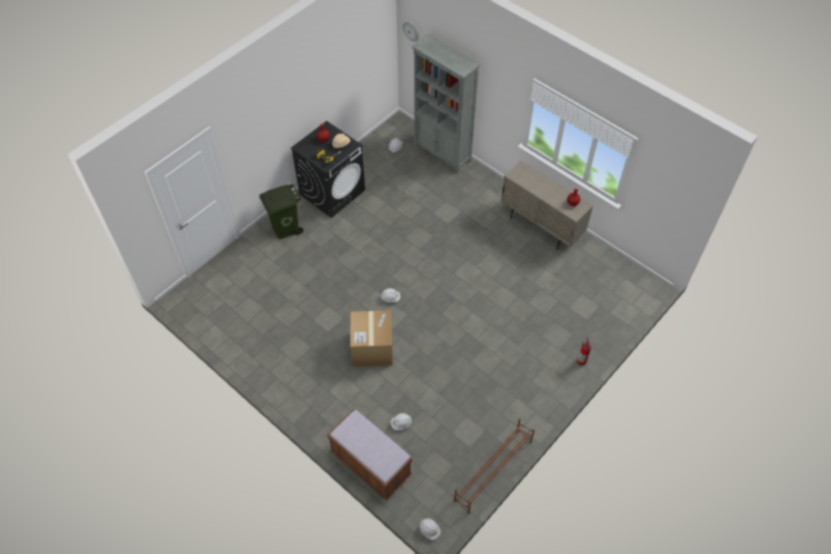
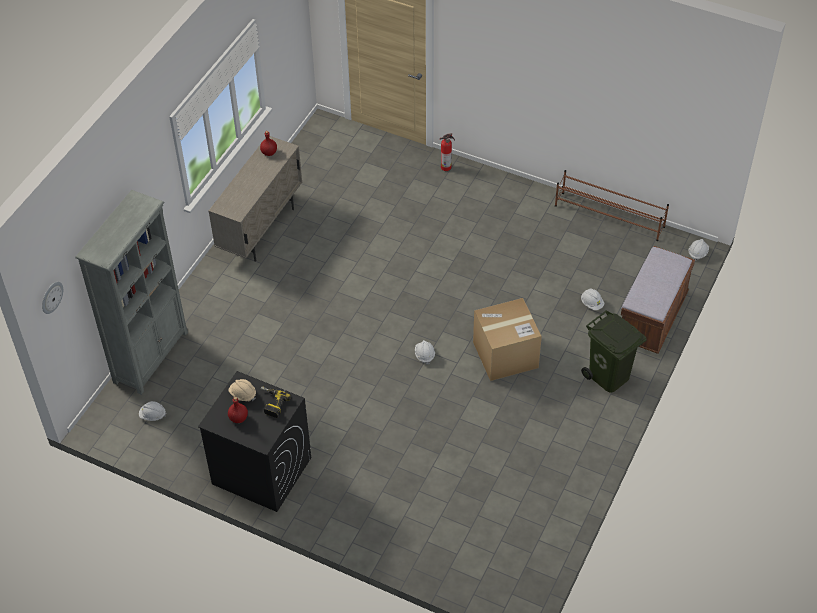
camera: 105 degrees left, 5 degrees down
(285, 228) = (346, 509): green trash can -> green trash can (608, 376)

